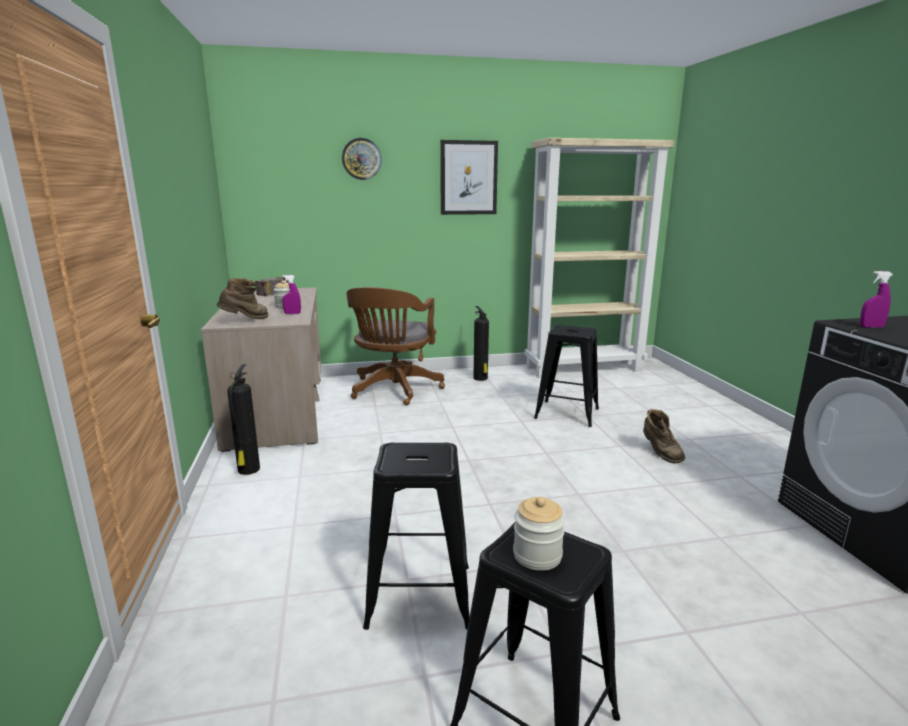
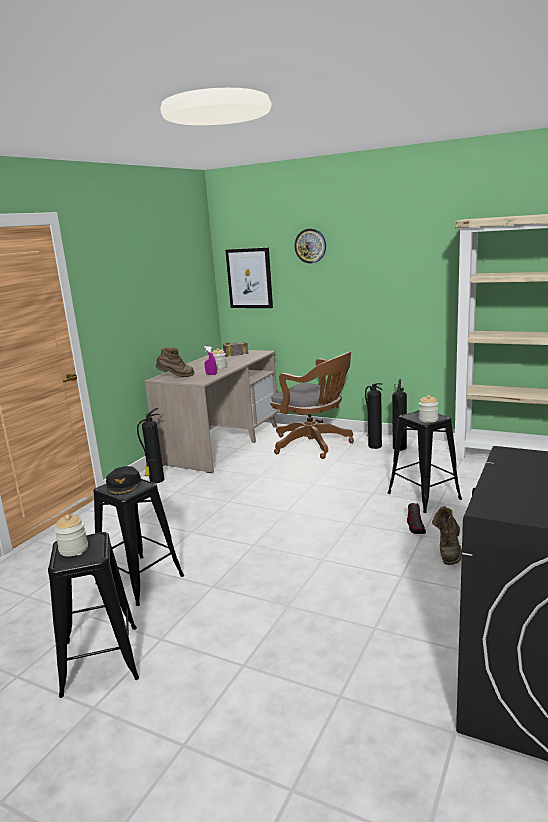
camera: 40 degrees right, 0 degrees up
(394, 390) = (315, 445): brown office chair -> brown office chair turned 105 degrees counterclockwise
(412, 455) = (124, 485): none -> black cap
(454, 380) = (374, 446): none -> fire extinguisher
(468, 178) = (402, 258): picture -> picture (249, 278)
(582, 332) = (428, 419): none -> jar
(603, 440) = (415, 527): none -> shoe
(871, 327) = (520, 462): purple spray bottle -> none

